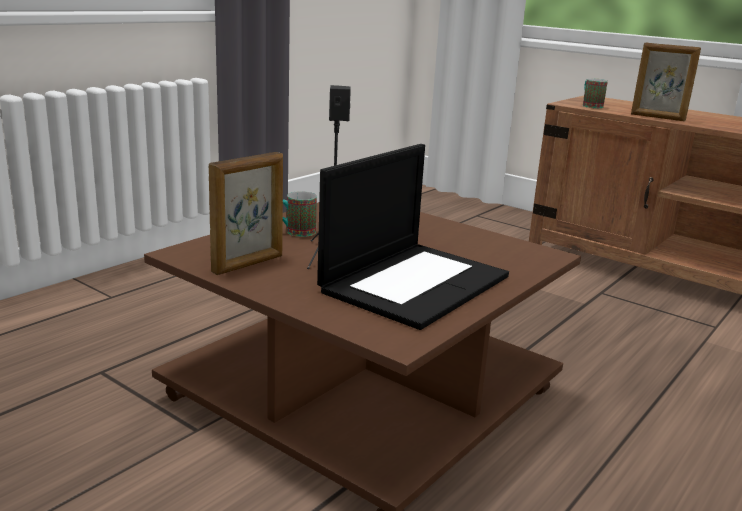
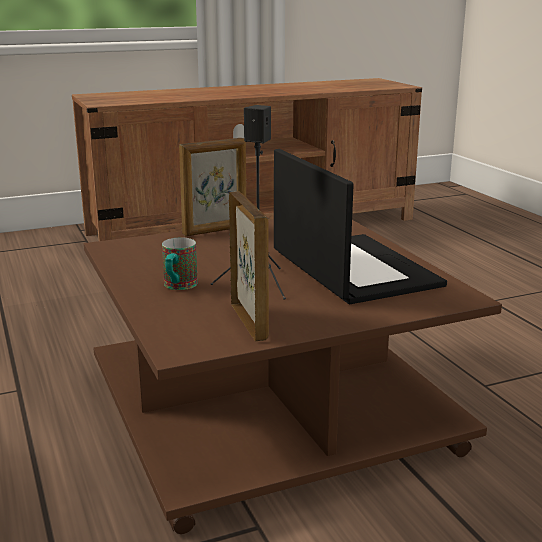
camera: 60 degrees left, 0 degrees up
(590, 106) = (120, 101): mug -> none
(657, 117) = (188, 98): picture frame -> picture frame (215, 230)

